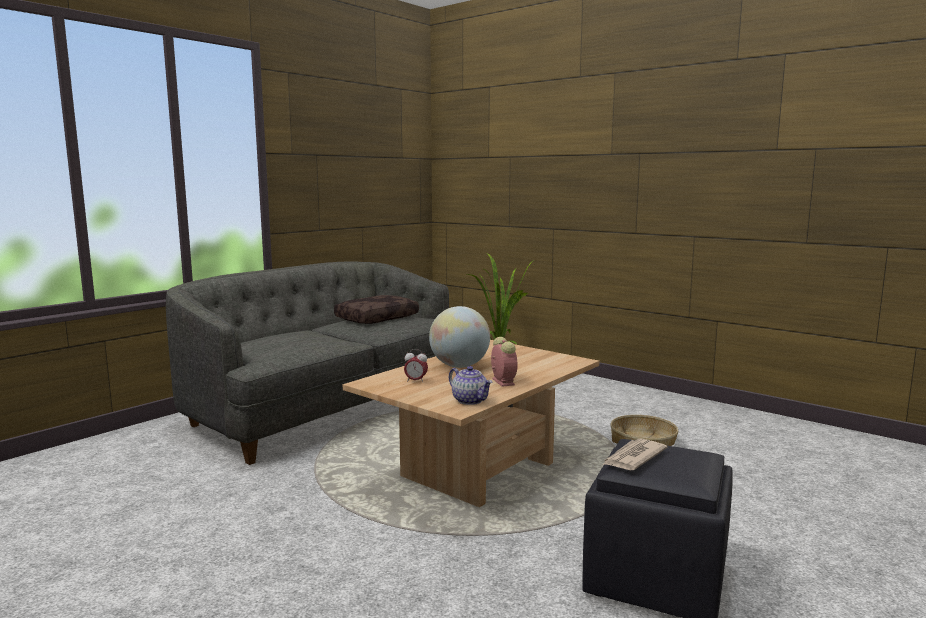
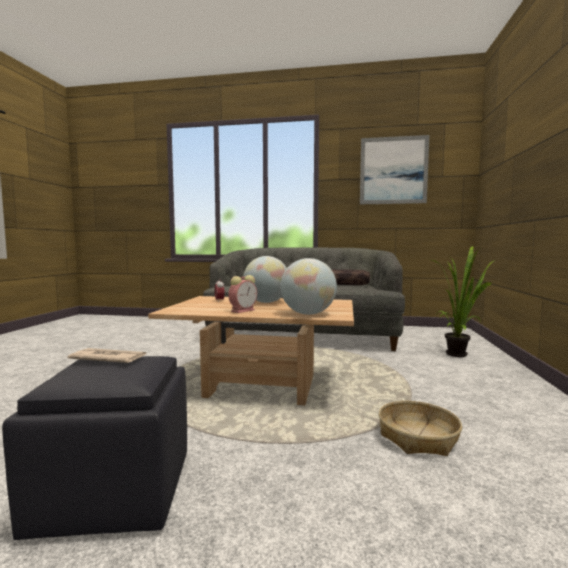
camera: 60 degrees right, 5 degrees down
(356, 146) = (393, 170): none -> picture
(470, 400) = (189, 310): teapot -> none
(553, 365) = (308, 314): none -> globe

